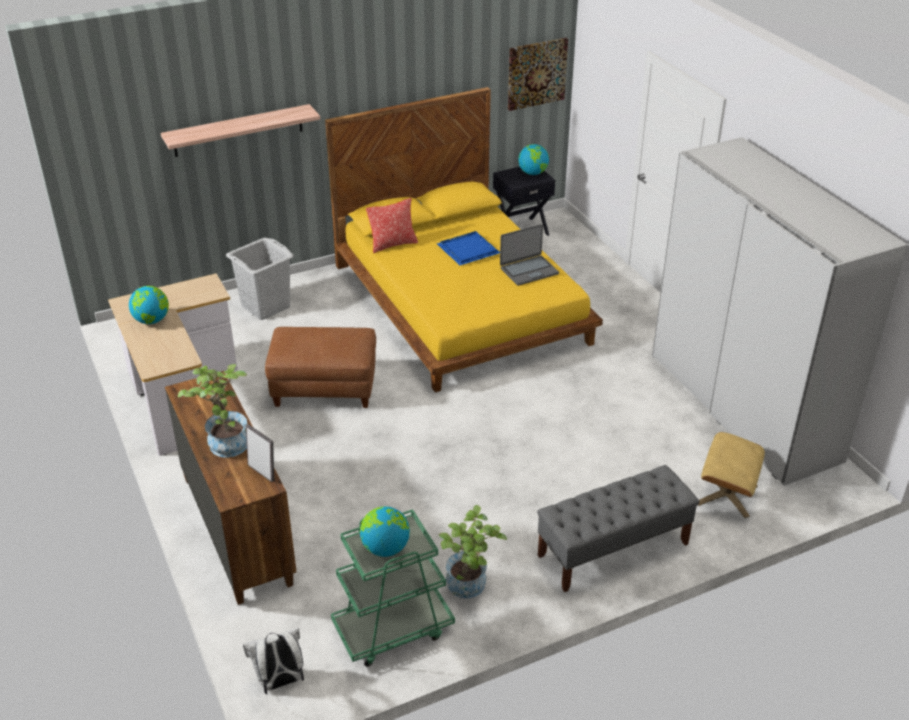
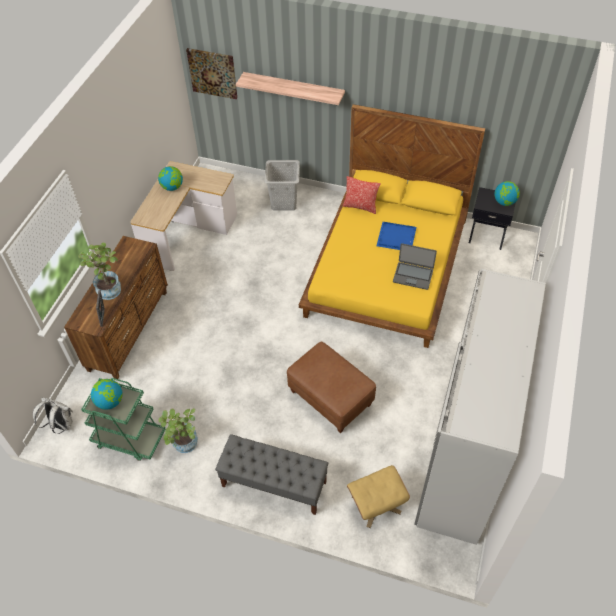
camera: 45 degrees right, 15 degrees up
(324, 389) = (252, 276): brown ottoman -> brown ottoman (330, 398)
(536, 73) = (533, 133): picture -> picture (212, 73)

